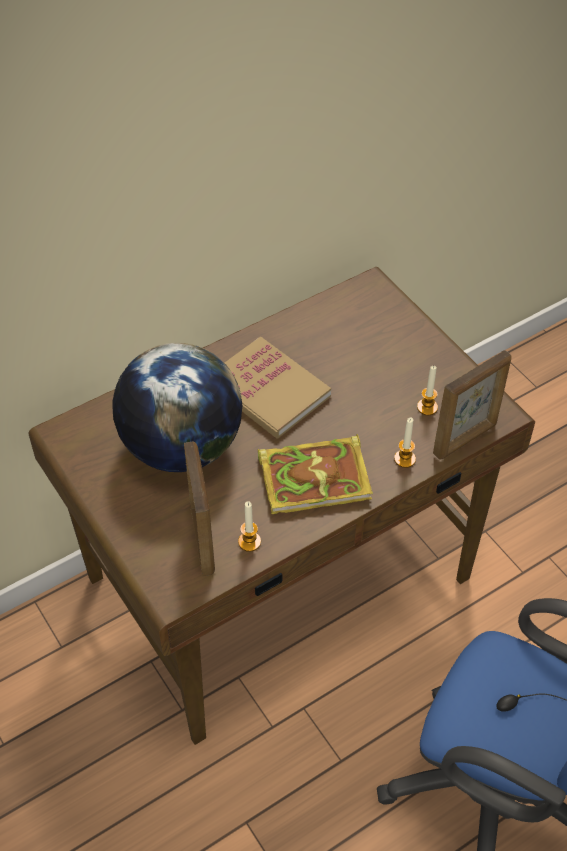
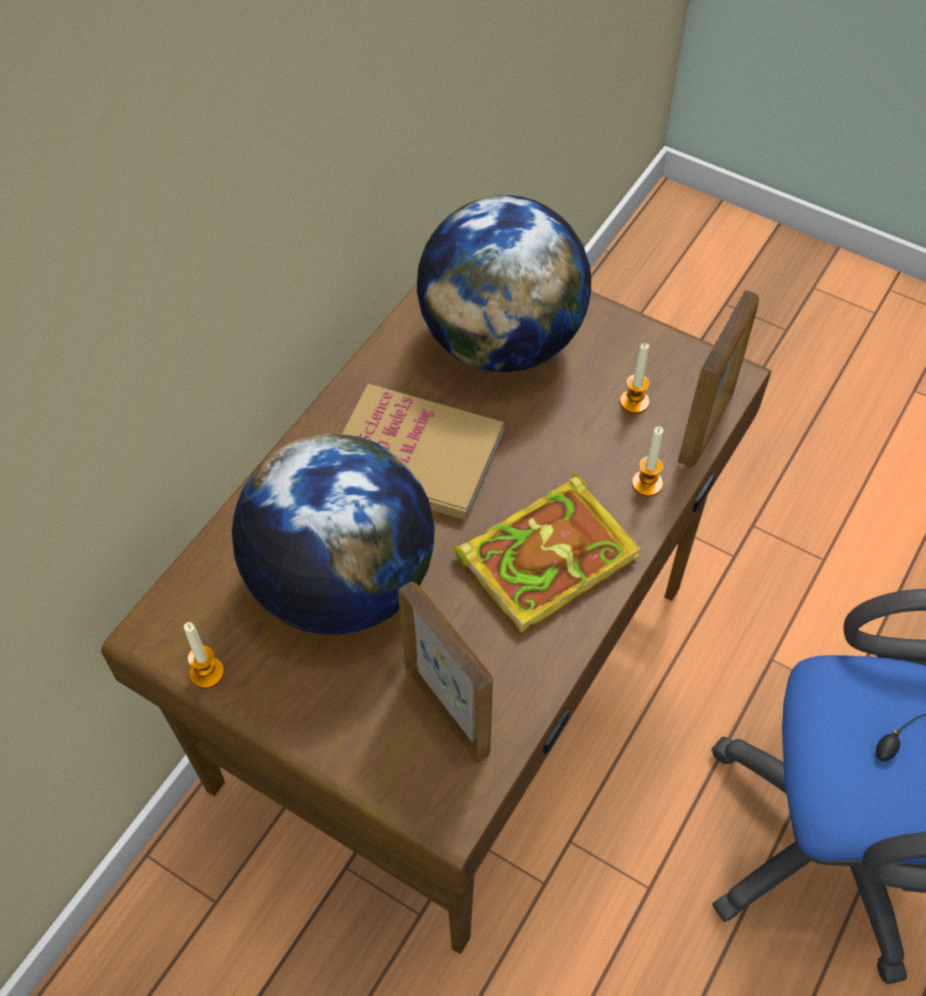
camera: 25 degrees left, 5 degrees up
(249, 542) = (512, 684): candle -> candle (207, 672)
(363, 341) = (502, 342): none -> globe

